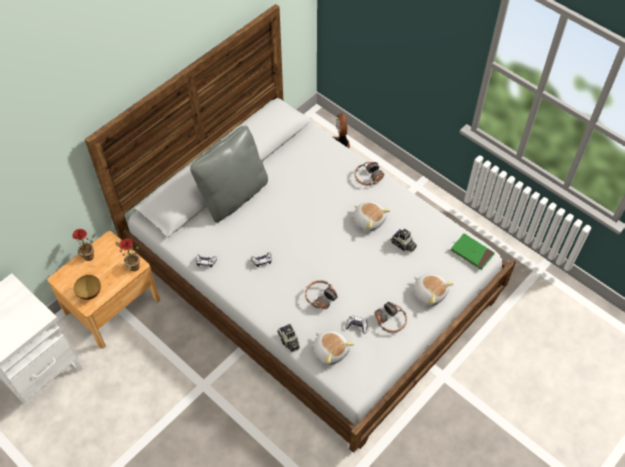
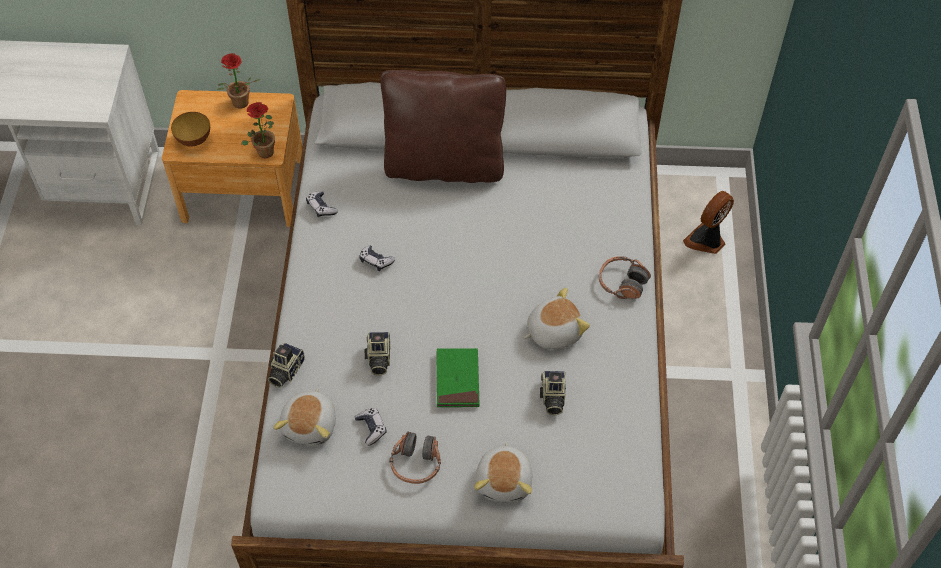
camera: 50 degrees right, 0 degrees up
(233, 196) = (444, 165): grey pillow -> brown pillow
(320, 297) = (378, 358): headphones -> camera
(369, 220) = (553, 331): plush toy -> plush toy turned 120 degrees counterclockwise
(472, 252) = (623, 489): green book -> green book (457, 379)

